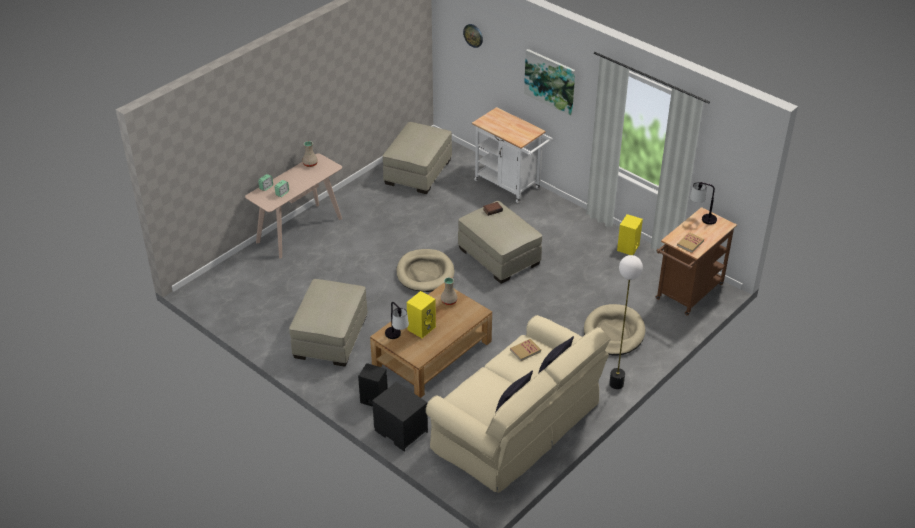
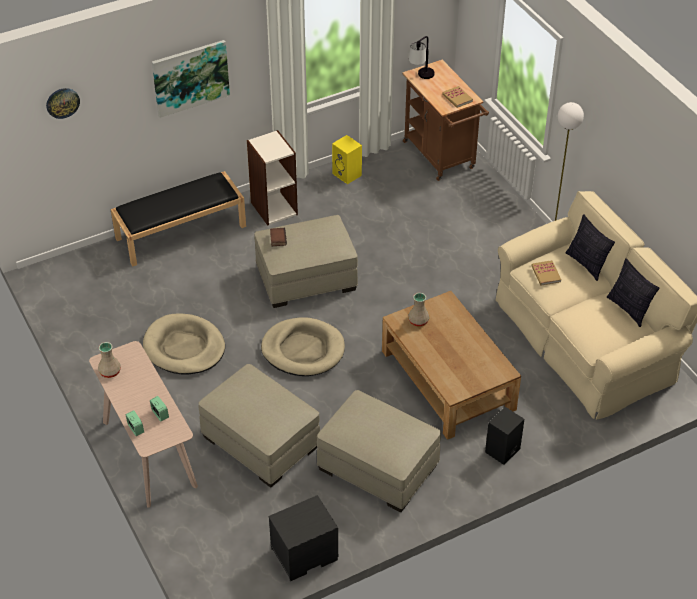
camera: 70 degrees left, 5 degrees up
(397, 338) = (463, 381): table lamp -> none
(400, 431) = (562, 439): black nightstand -> black nightstand (304, 555)
(418, 171) = (98, 305): beige ottoman -> beige ottoman (260, 441)
(421, 328) = (454, 356): yellow speaker -> none
(510, 185) = (181, 232): white cart -> black bench
(564, 221) = (274, 208): none -> bookcase
(614, 332) = (475, 227): beige dog bed -> beige dog bed (184, 347)

